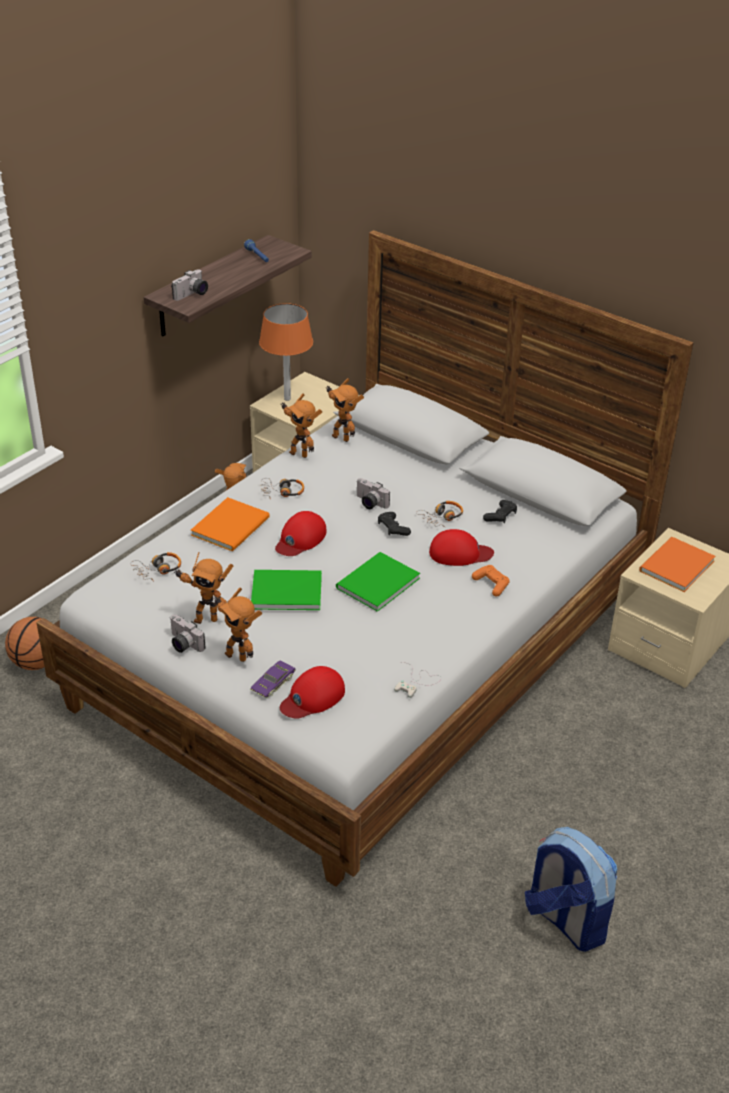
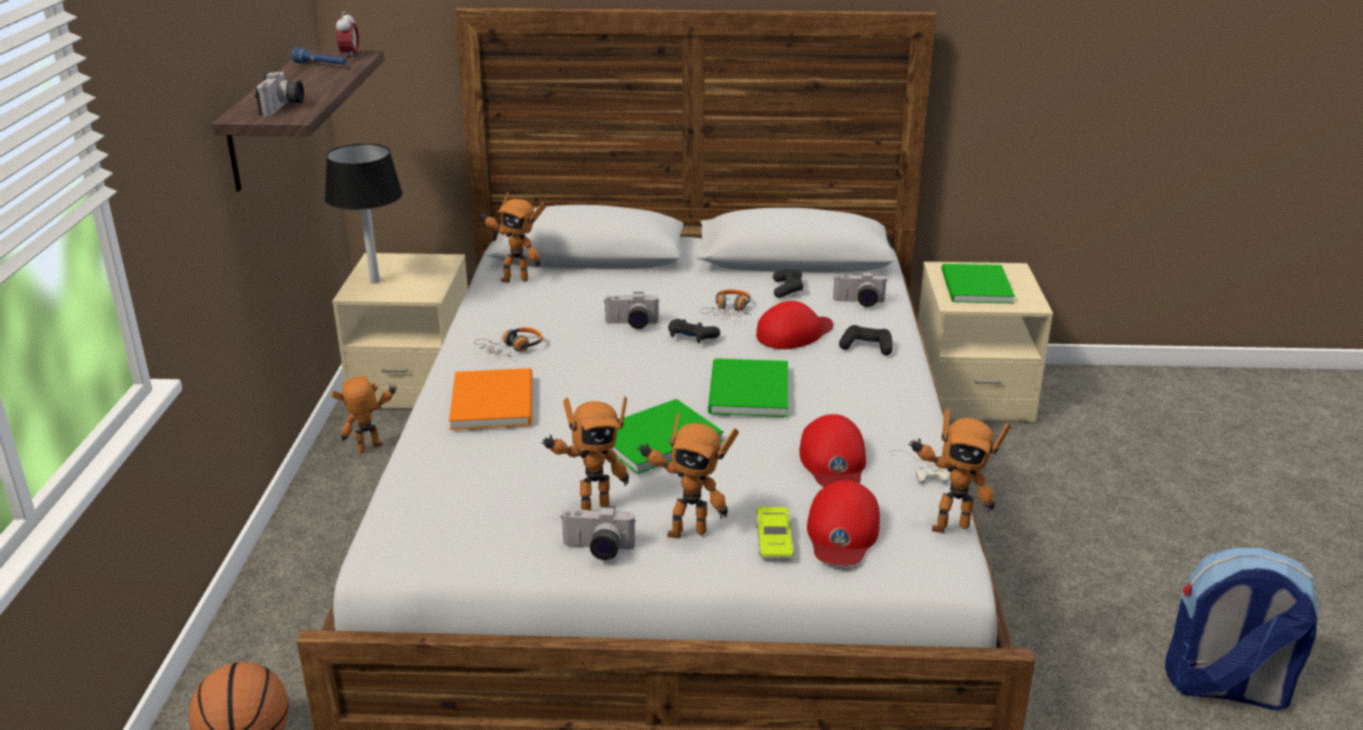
camera: 35 degrees left, 10 degrees down
(158, 570) = (454, 482): headphones -> none
(273, 683) = (774, 540): purple toy car -> green toy car
(284, 251) = (350, 56): none -> alarm clock
(287, 398) = (374, 281): orange table lamp -> black table lamp
(299, 453) = (483, 308): toy robot -> toy robot (948, 525)
(300, 538) = (598, 383): red cap -> red cap (833, 461)
(491, 584) = (866, 347): orange game controller -> black game controller
(533, 548) = (859, 303): none -> camera
(674, 566) = (974, 287): orange book -> green book

